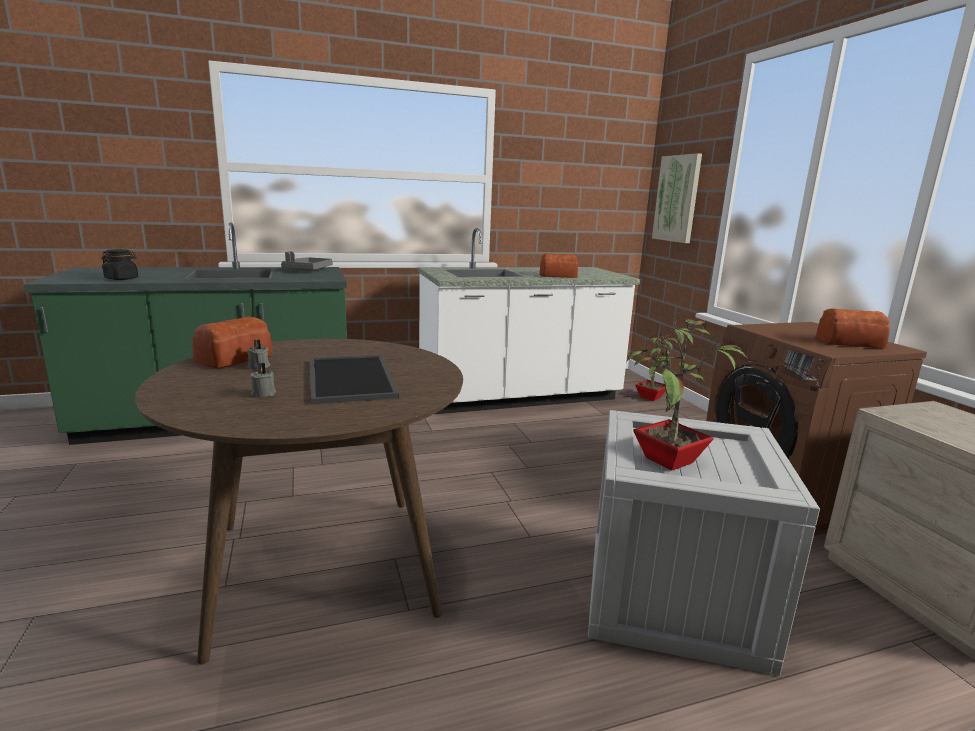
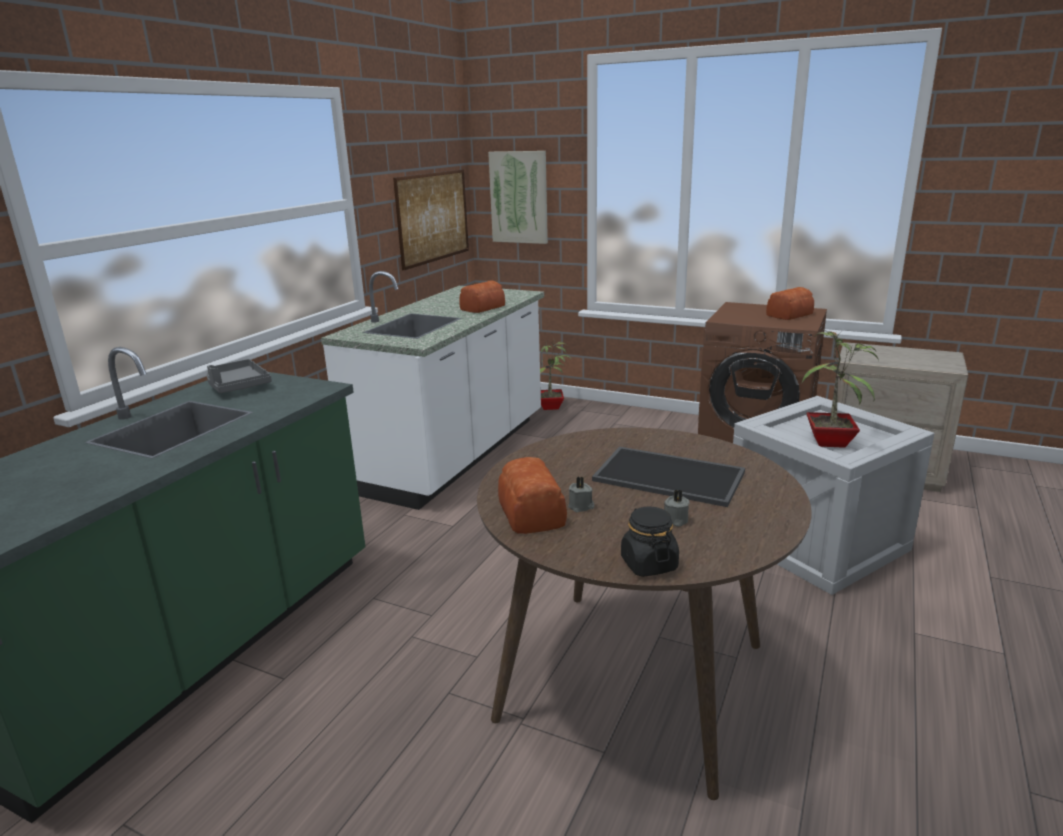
camera: 45 degrees left, 5 degrees up
(122, 278) = (65, 497): black jar -> black jar (648, 564)
(590, 207) = (433, 217): none -> picture

